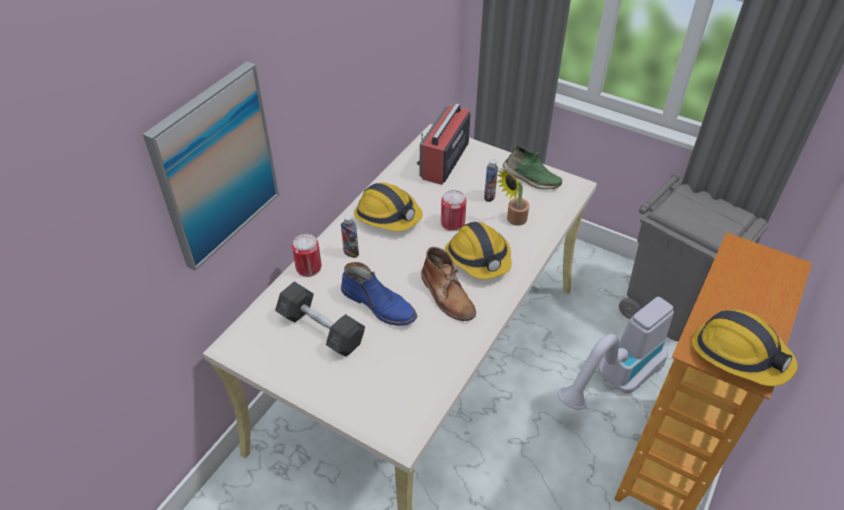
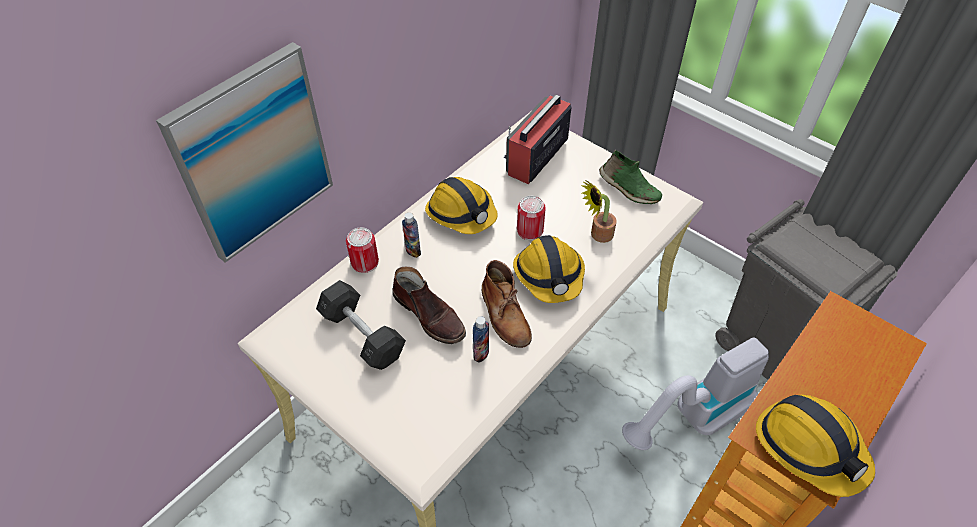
camera: 10 degrees right, 5 degrees up
(379, 304) = (430, 315): blue boot -> brown boot
(489, 196) = (577, 204): bottle -> bottle (481, 353)

